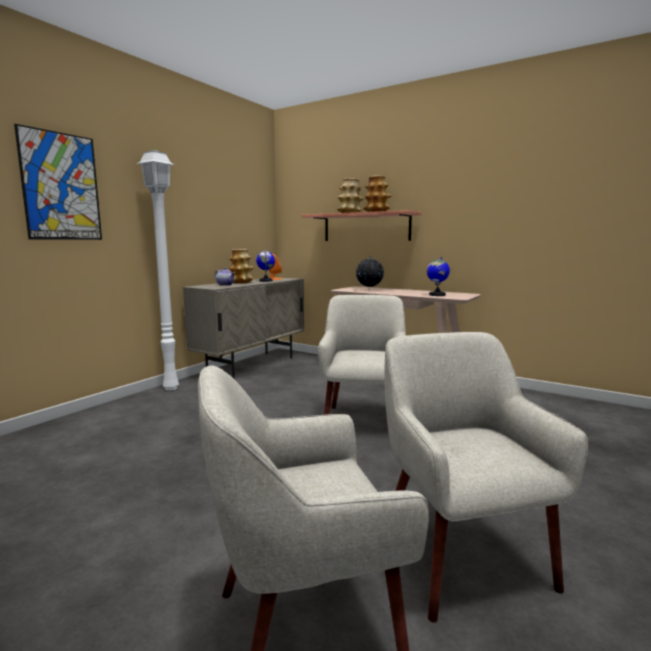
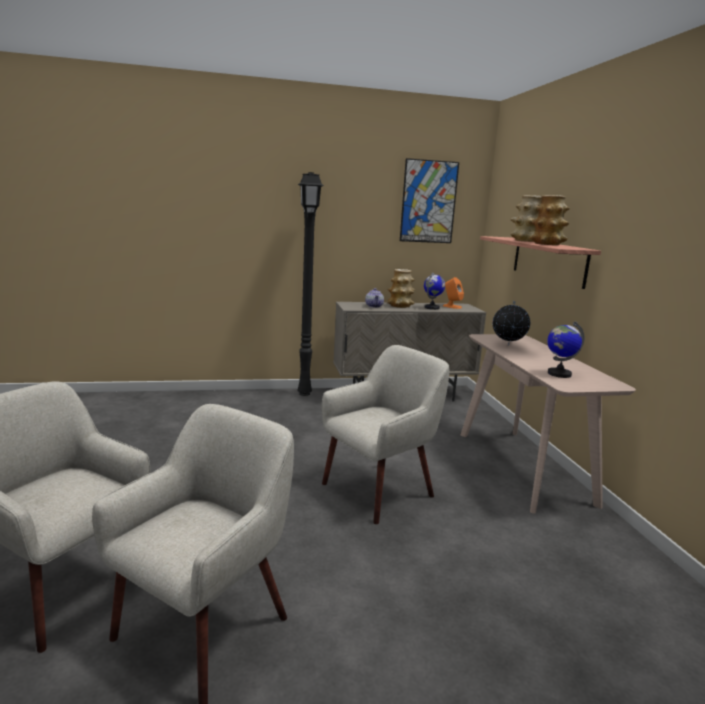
camera: 45 degrees right, 5 degrees up
(61, 186) = (229, 209): picture -> picture (428, 202)
(171, 388) = (305, 393): white floor lamp -> black floor lamp

